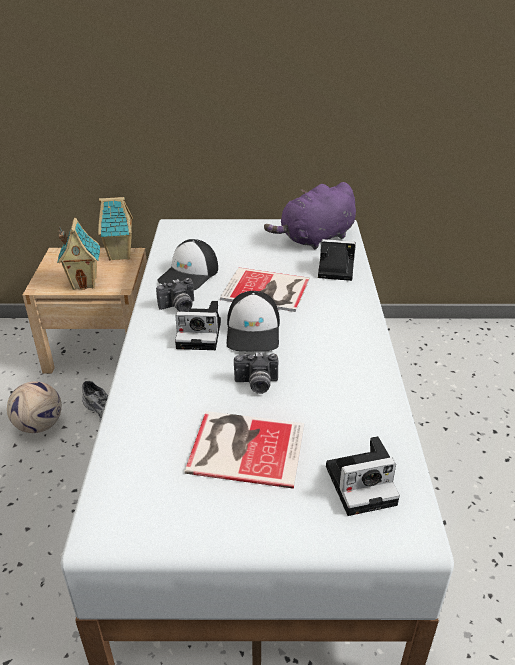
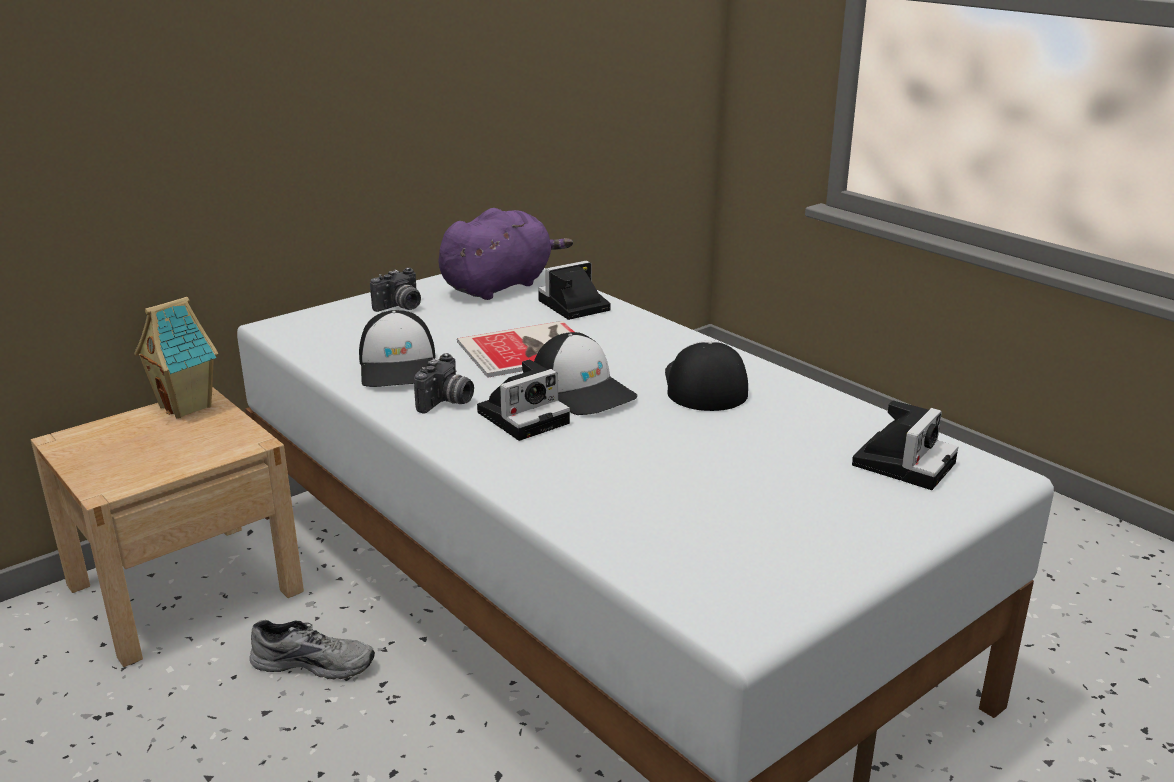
camera: 40 degrees left, 10 degrees down
(39, 426) = (220, 732): football -> none
(85, 283) = (182, 457): toy house -> none
(244, 446) = (752, 487): book -> none
(256, 385) = (671, 434): camera -> camera (400, 307)
(315, 239) = (500, 285): purple plush toy -> purple plush toy turned 150 degrees counterclockwise
(326, 359) = (704, 385): none -> cap

